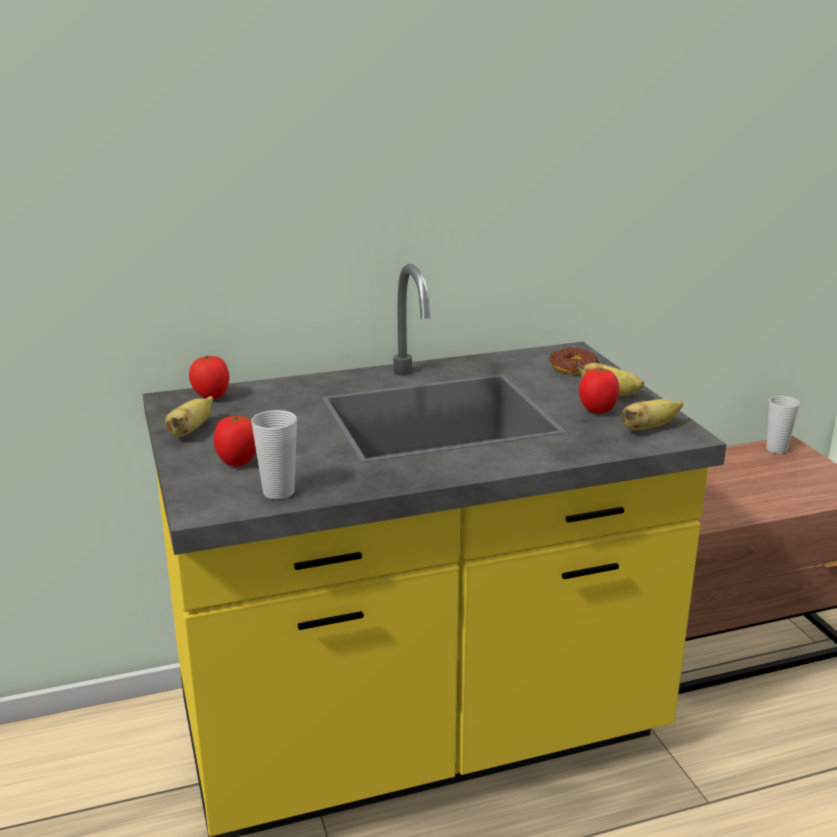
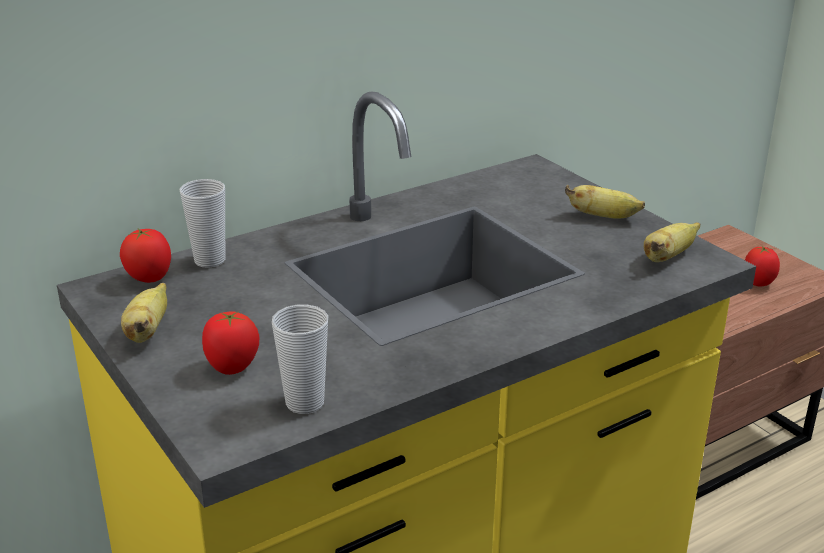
camera: 15 degrees left, 5 degrees up
(573, 367) = (546, 188): donut -> none
(597, 411) = (603, 242): tomato -> tomato (758, 283)
(776, 449) = (720, 242): cup -> cup (209, 260)

